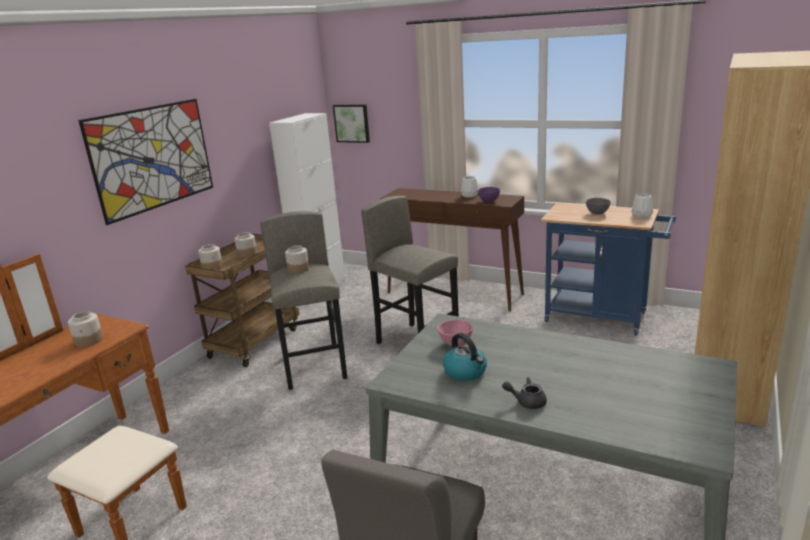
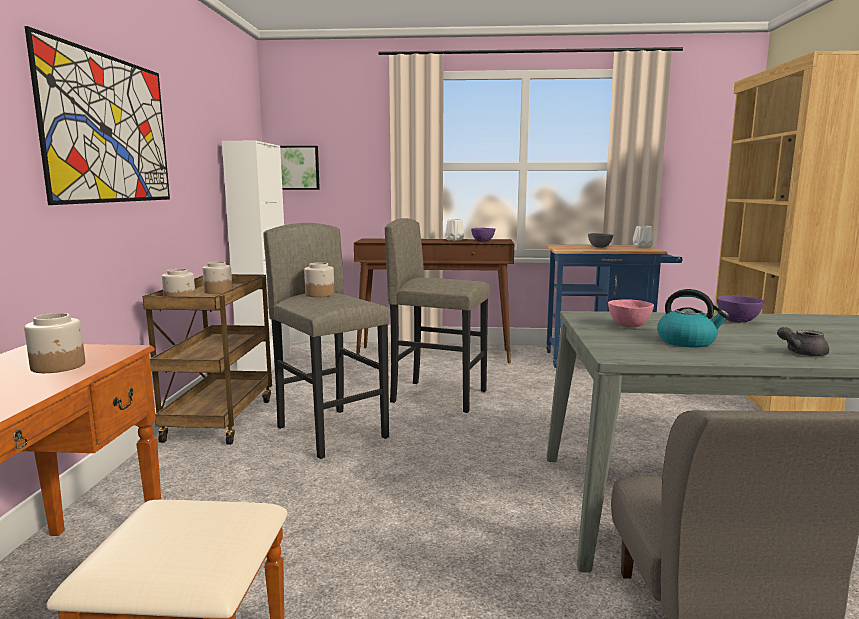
camera: 25 degrees left, 10 degrees down
(556, 349) = (738, 321): none -> purple bowl

